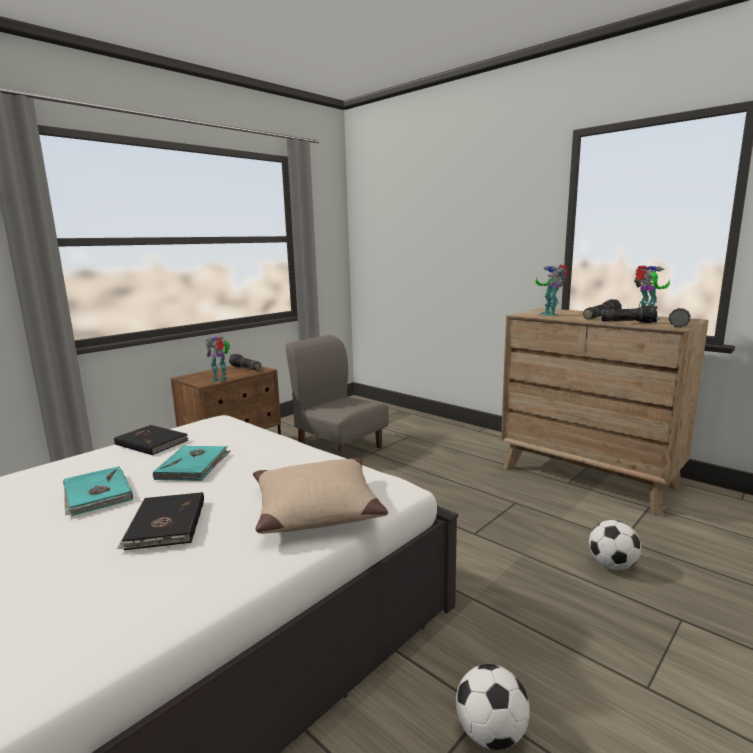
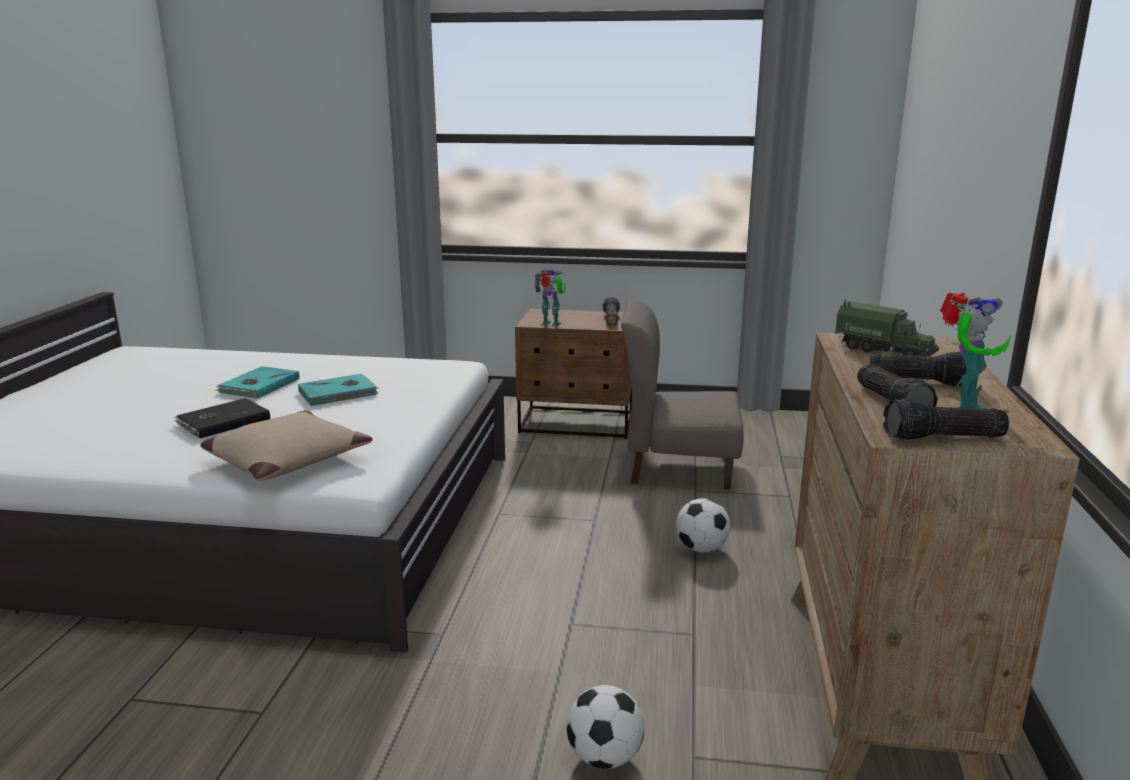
camera: 55 degrees right, 5 degrees up
(152, 442) = (374, 364): black book -> none
(339, 448) = (678, 467): grey chair -> grey chair turned 90 degrees counterclockwise
(490, 734) = (232, 724): football -> football (701, 549)
(550, 314) = (884, 351): toy robot -> toy truck

